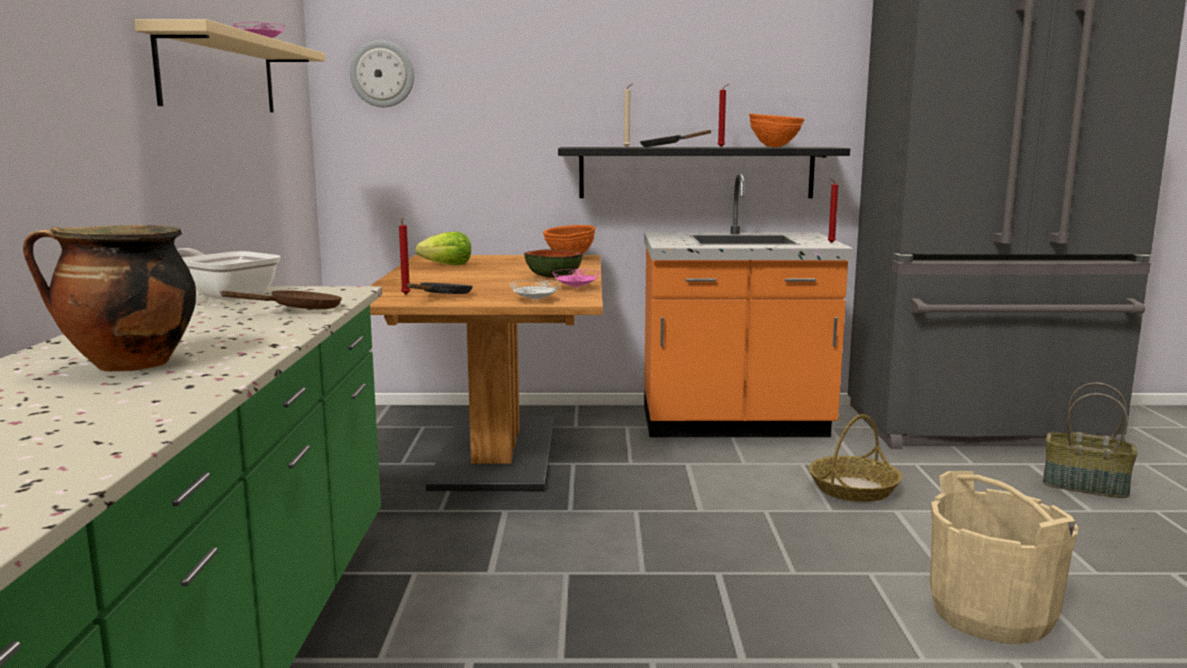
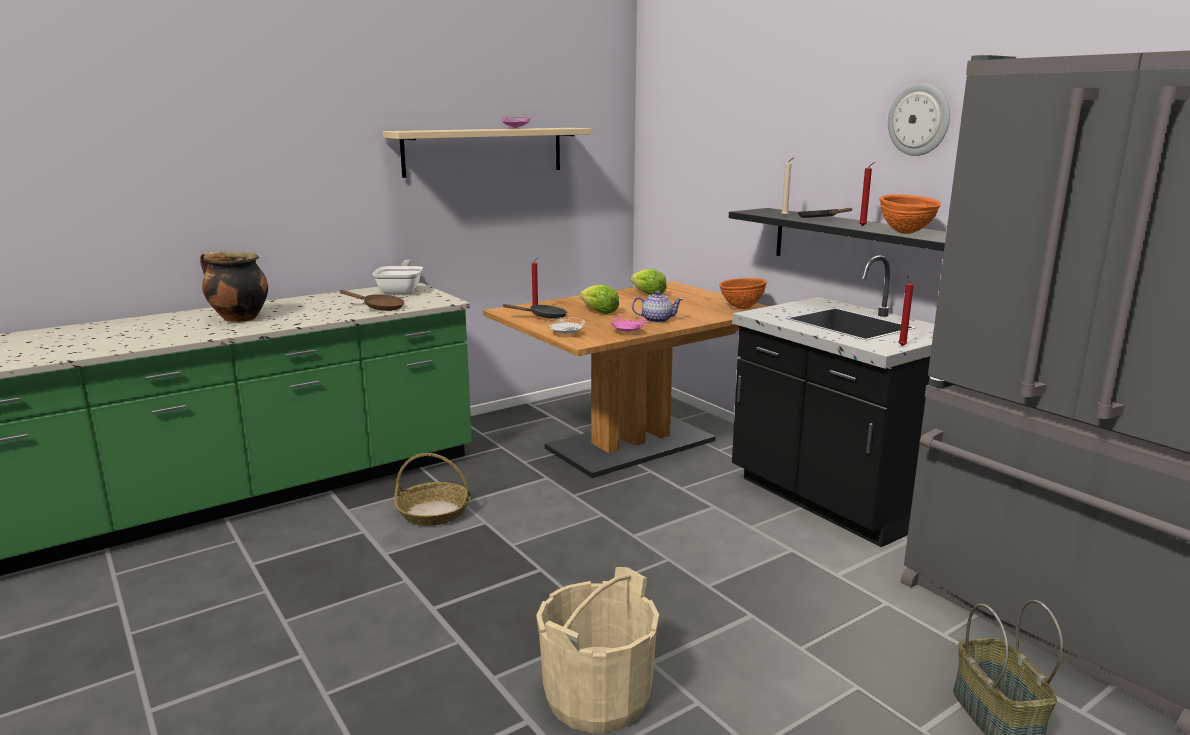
camera: 55 degrees right, 5 degrees up
(382, 74) = (668, 137): wall clock -> wall clock (919, 119)
(475, 283) = (599, 312): none -> lettuce
(552, 277) = (657, 320): bowl -> teapot
(734, 425) = (830, 500): orange counter -> black counter
(853, 489) = (770, 585): basket -> basket (434, 512)

